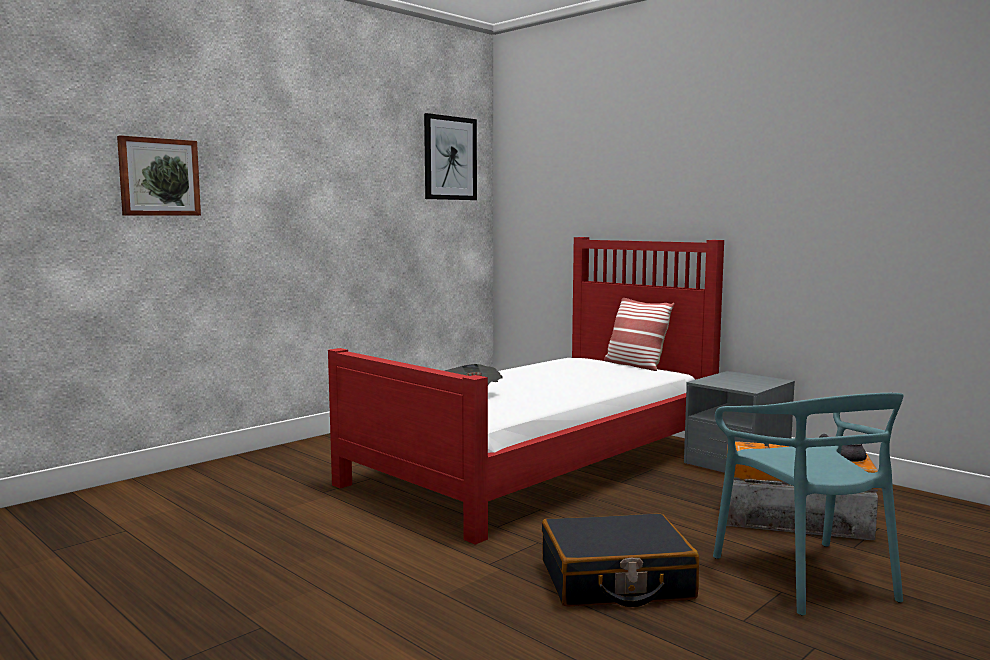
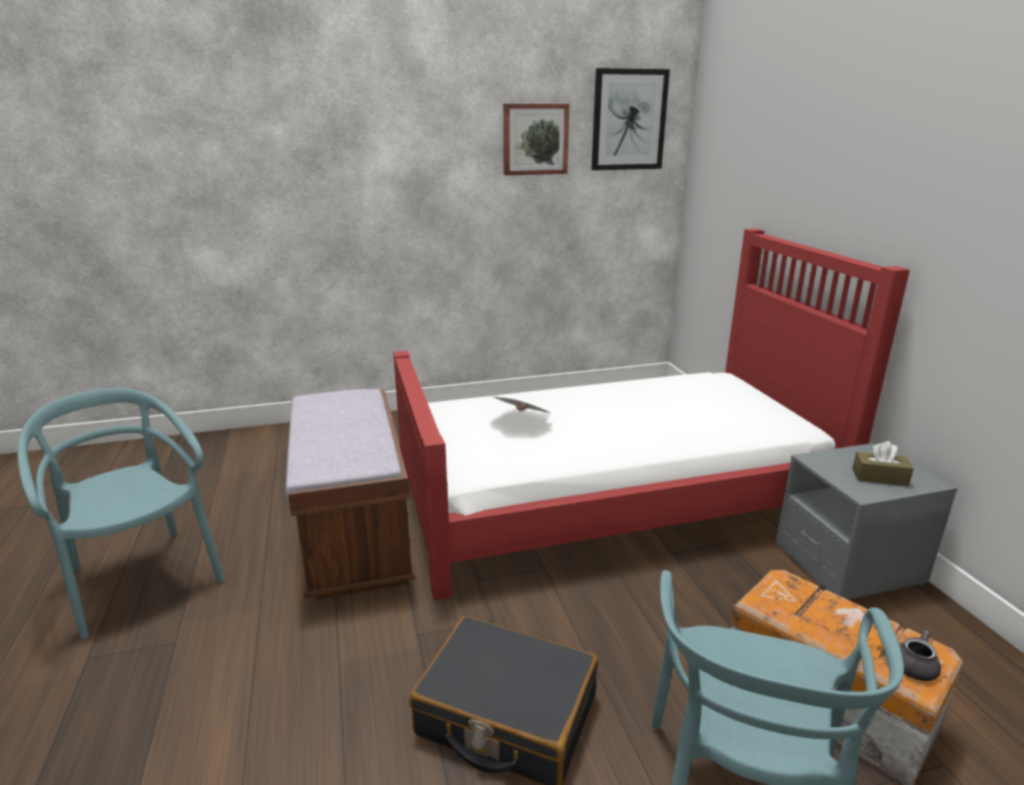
camera: 30 degrees right, 15 degrees up
(148, 604) = (142, 579): none -> turquoise chair
(159, 177) = (284, 162): picture -> picture (535, 139)
(346, 528) = (356, 536): none -> brown bench
(635, 365) = (771, 403): pillow -> none
(749, 382) = (879, 477): none -> brown tissue box

